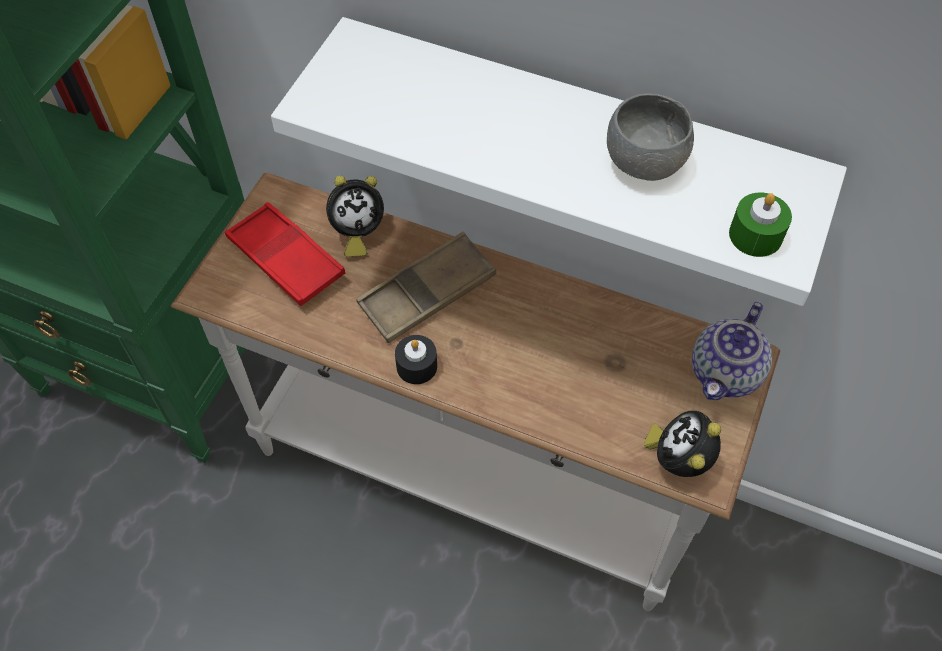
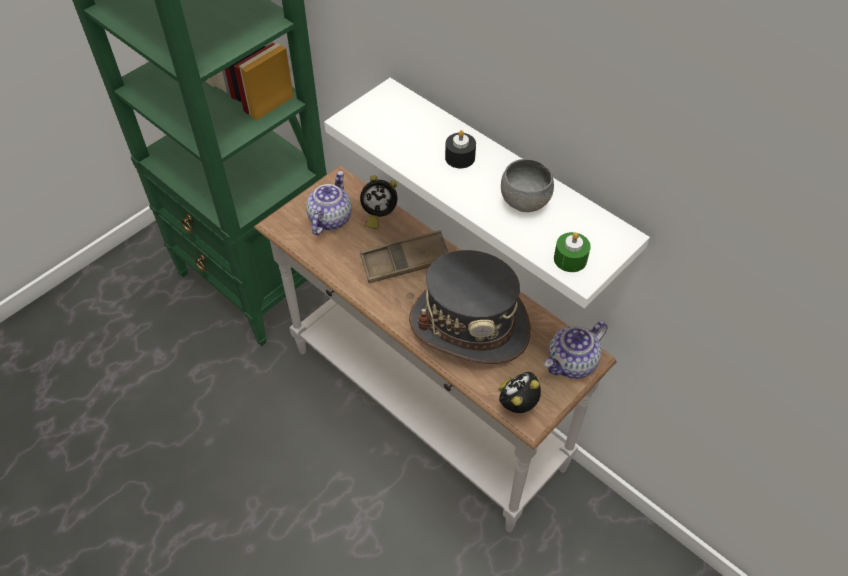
camera: 20 degrees right, 5 degrees down
(285, 259) = (330, 218): red tray -> teapot
(416, 366) = (380, 301): black candle -> black candle (460, 157)
(561, 362) = (469, 325): none -> grey hat

